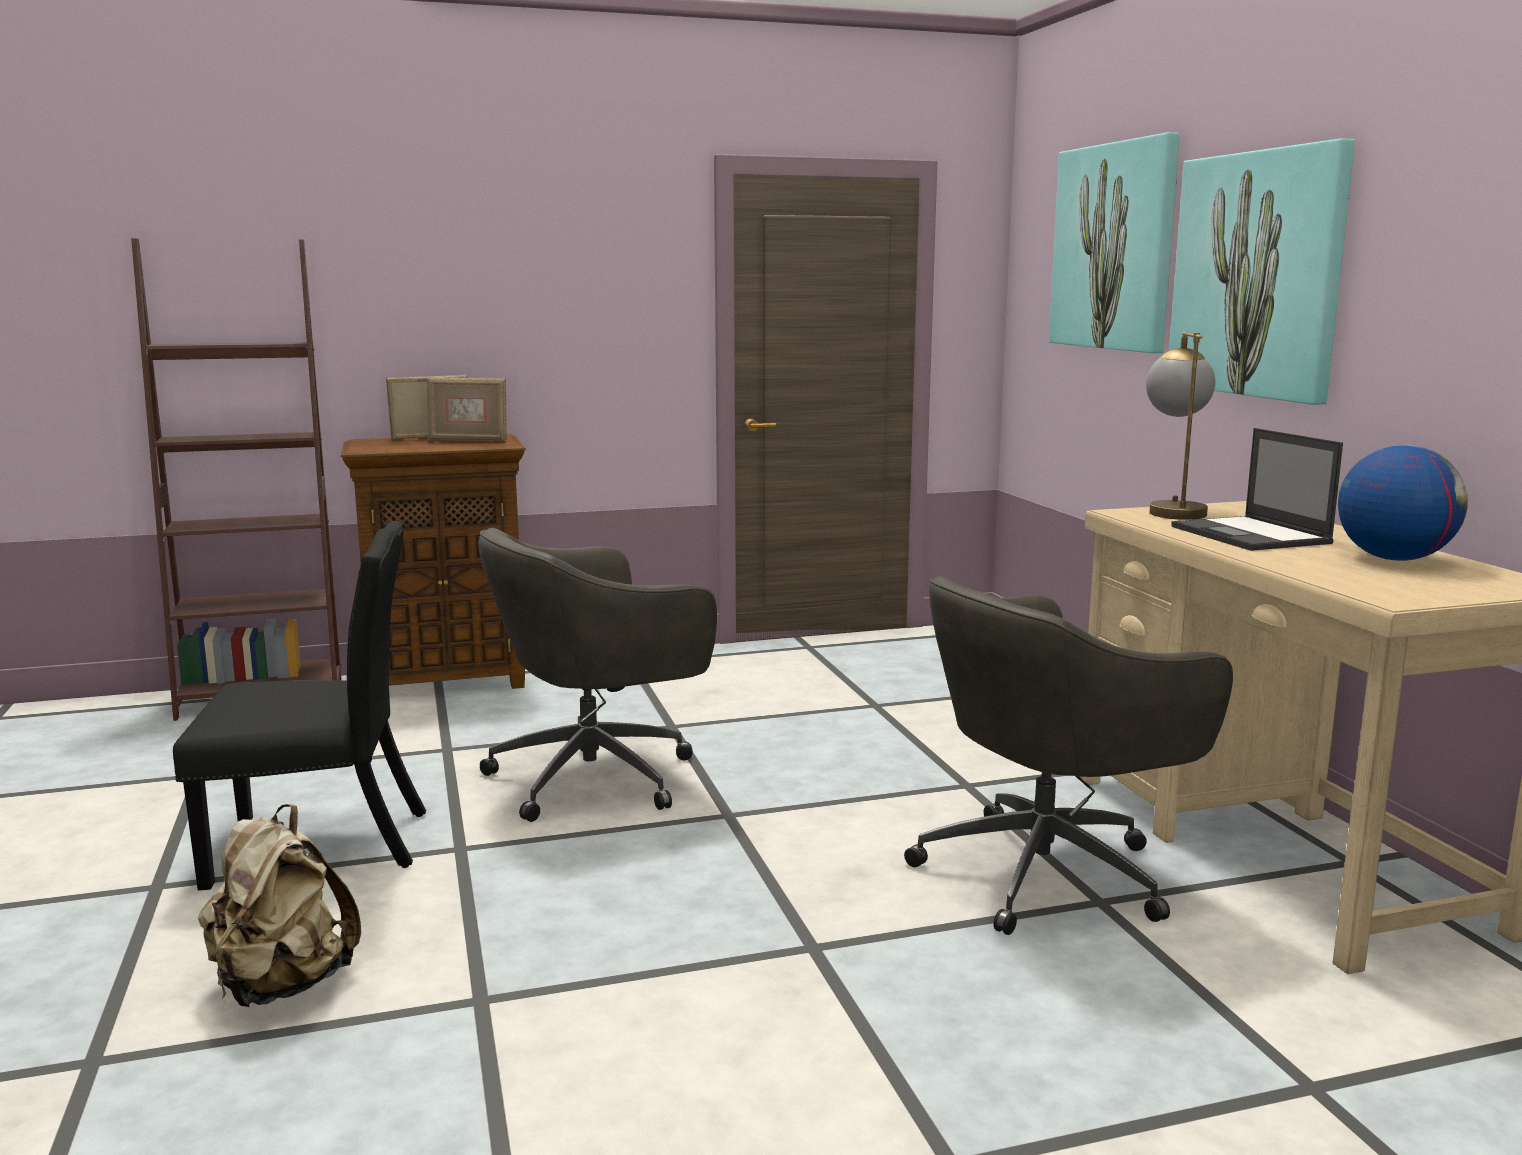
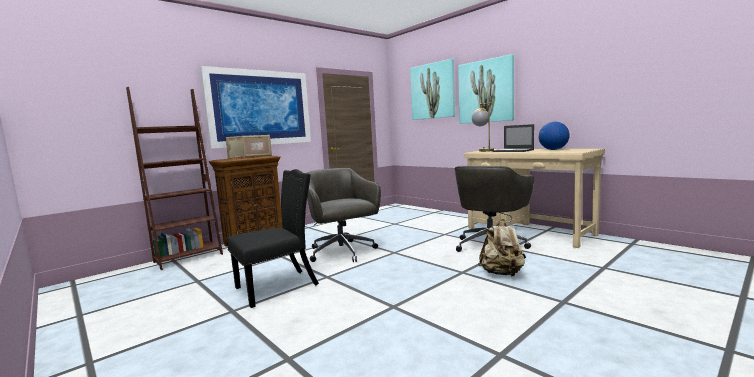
camera: 25 degrees left, 5 degrees down
(281, 985) = (323, 321): beige backpack -> beige backpack (502, 274)
(510, 290) = (260, 108): none -> picture
(598, 777) = (342, 252): grey office chair -> grey office chair turned 120 degrees clockwise

